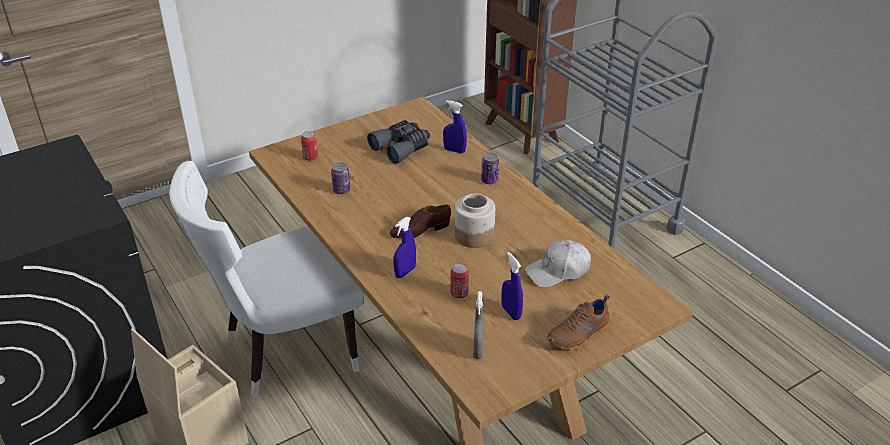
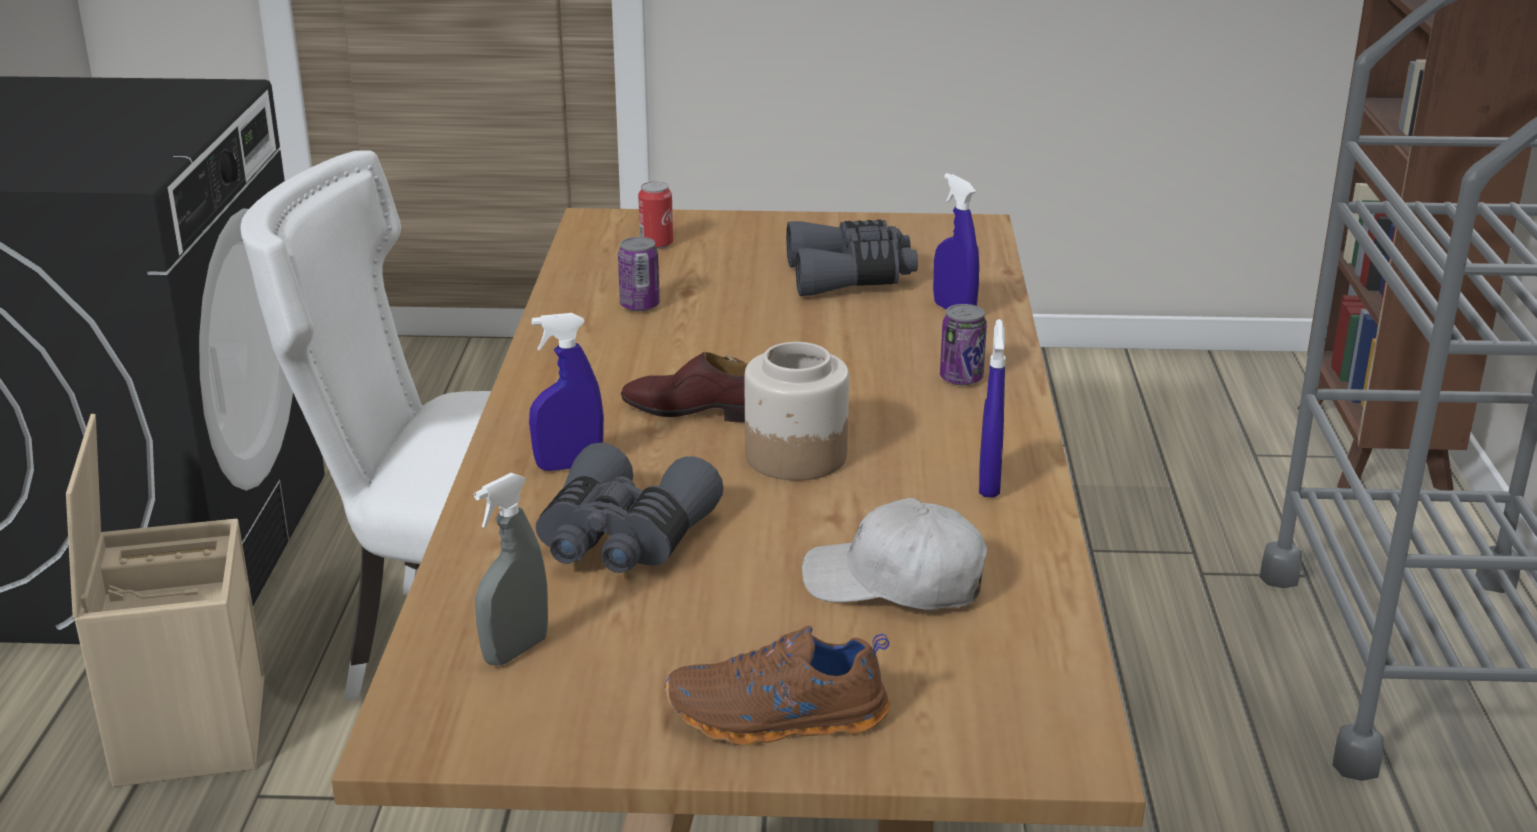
camera: 35 degrees right, 10 degrees down
(459, 293) = (622, 539): can -> grey binoculars
(511, 312) = (682, 614): blue spray bottle -> blue spray bottle (989, 484)

